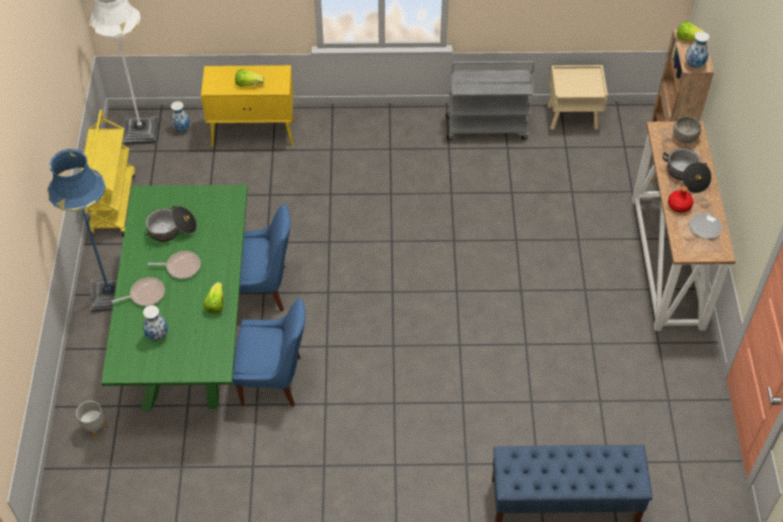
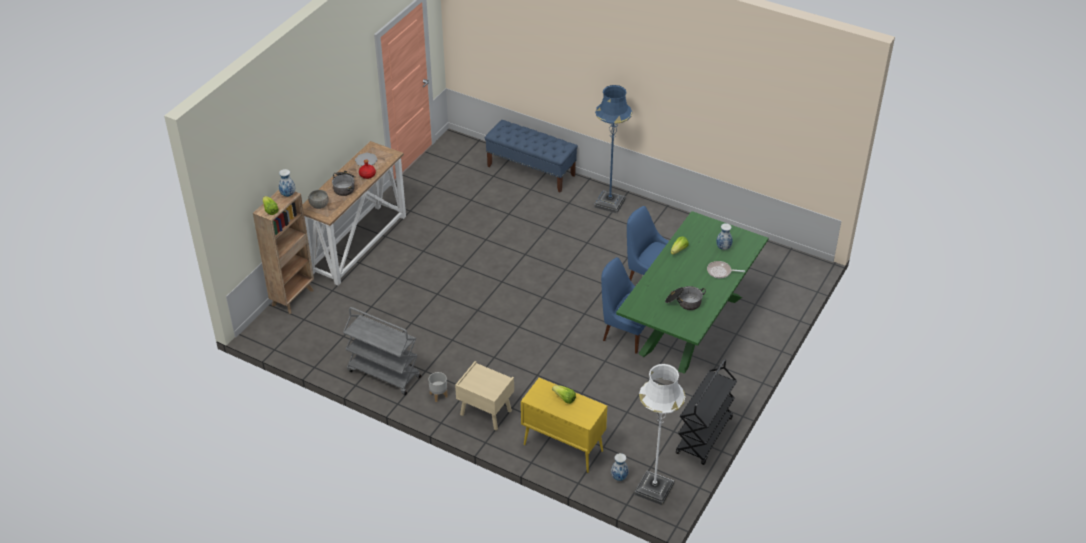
camera: 150 degrees left, 10 degrees down
(94, 428) = (775, 298): grey planter -> grey planter (438, 395)
(110, 296) = (734, 370): blue floor lamp -> blue floor lamp (610, 203)
(112, 203) = (704, 436): yellow cart -> black cart
(181, 267) = (689, 278): frying pan -> none
(573, 117) = (315, 354): beige nightstand -> beige nightstand (485, 413)

